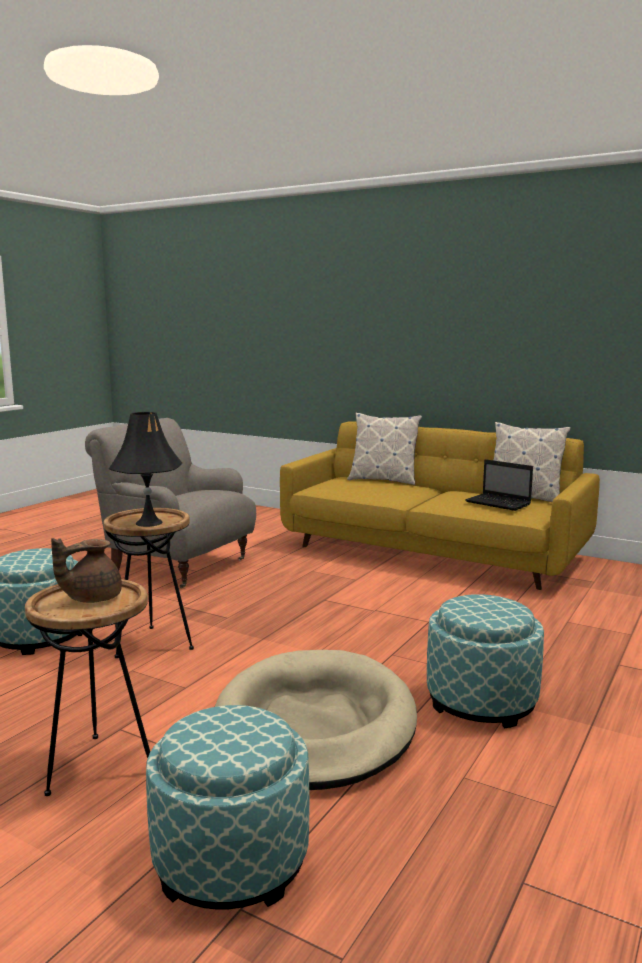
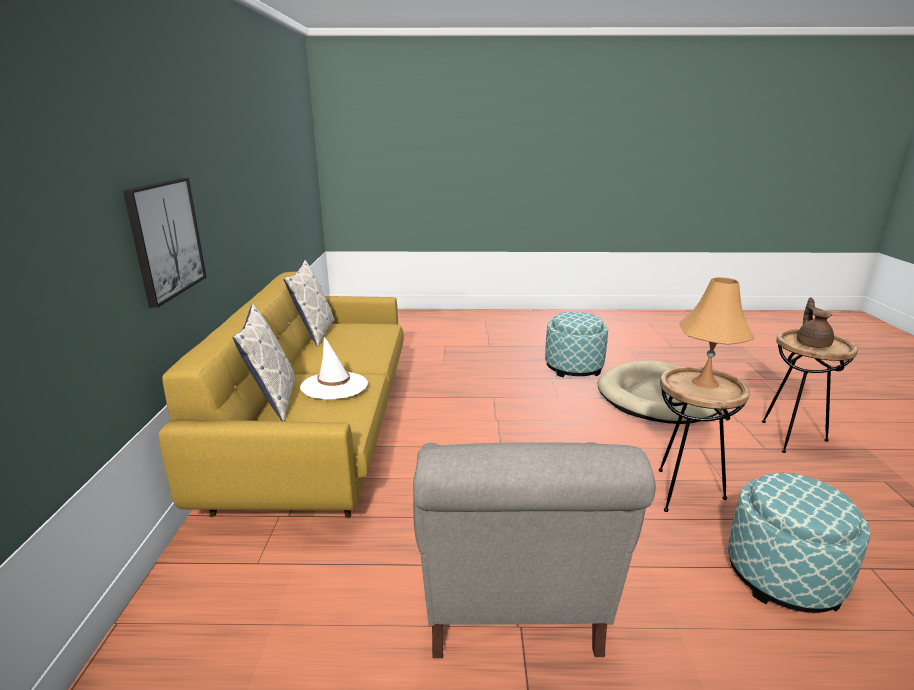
camera: 120 degrees left, 10 degrees up
(91, 598) = (812, 344): brown teapot -> brown teapot turned 105 degrees counterclockwise
(149, 523) = (705, 382): black table lamp -> orange table lamp
(231, 860) = (757, 387): ottoman -> none
(383, 488) = (334, 386): none -> white hat
(395, 353) = (165, 239): none -> picture
(499, 503) = (359, 334): laptop -> none

